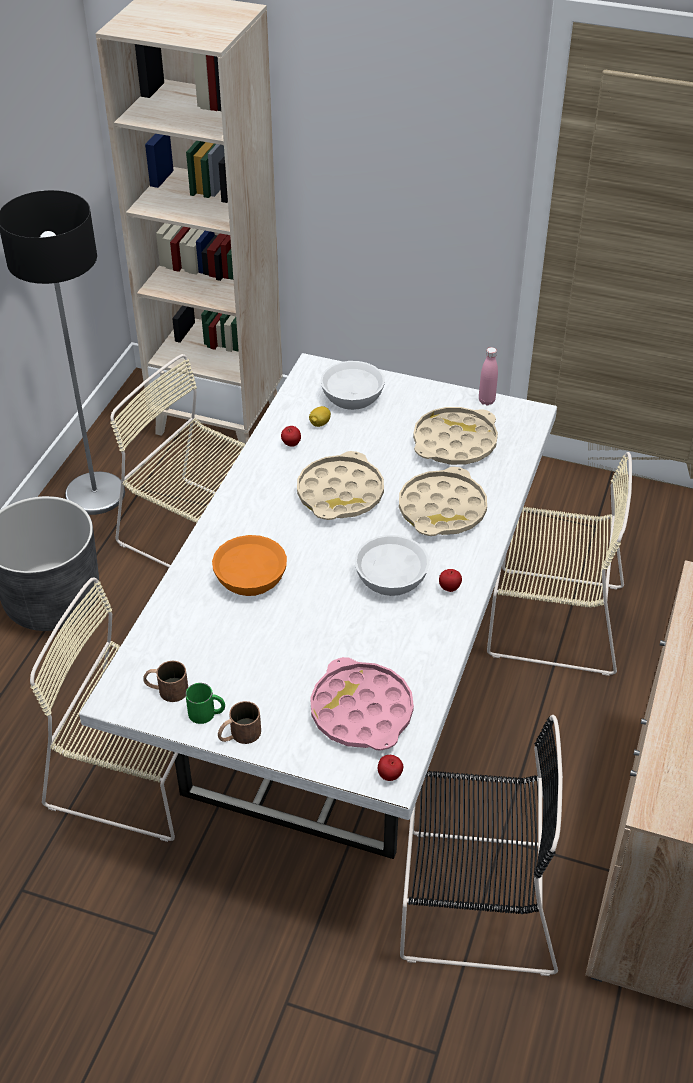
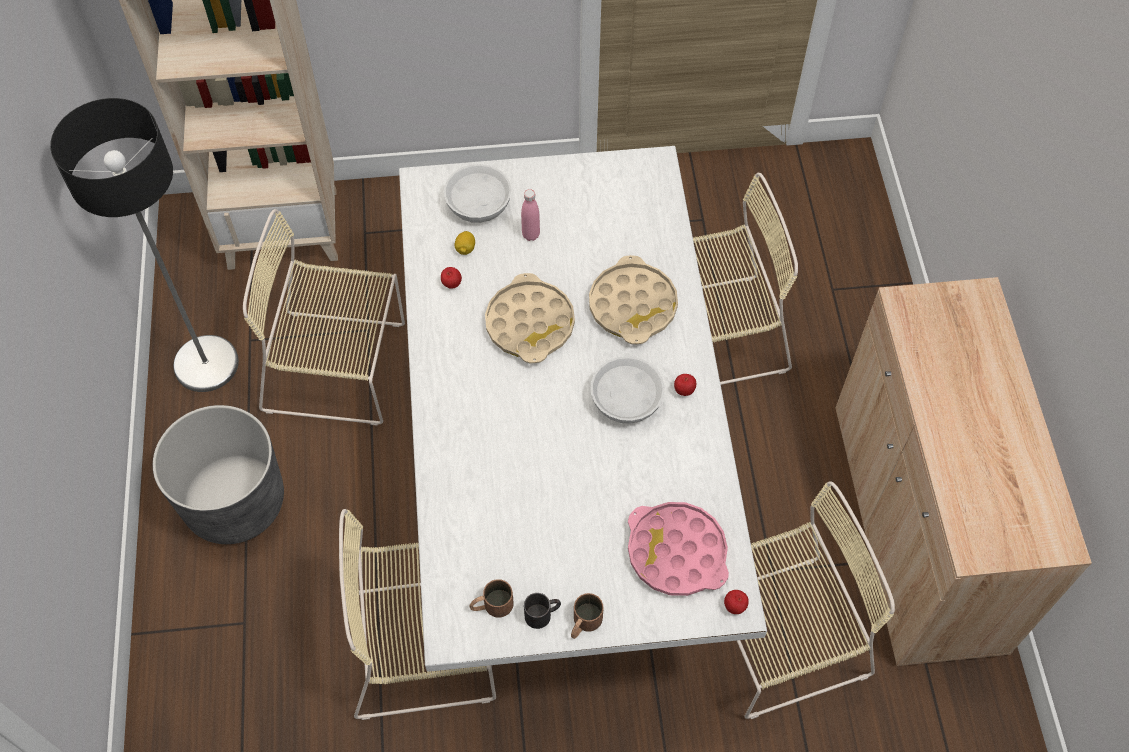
camera: 25 degrees left, 15 degrees up
(207, 713) = (543, 614): green mug -> black mug
(251, 577) = (499, 451): orange bowl -> none
(454, 442) = (604, 224): beige tray -> none
(473, 900) = (776, 638): black chair -> beige chair
(486, 401) = (608, 163): pink bottle -> pink bottle (531, 235)

